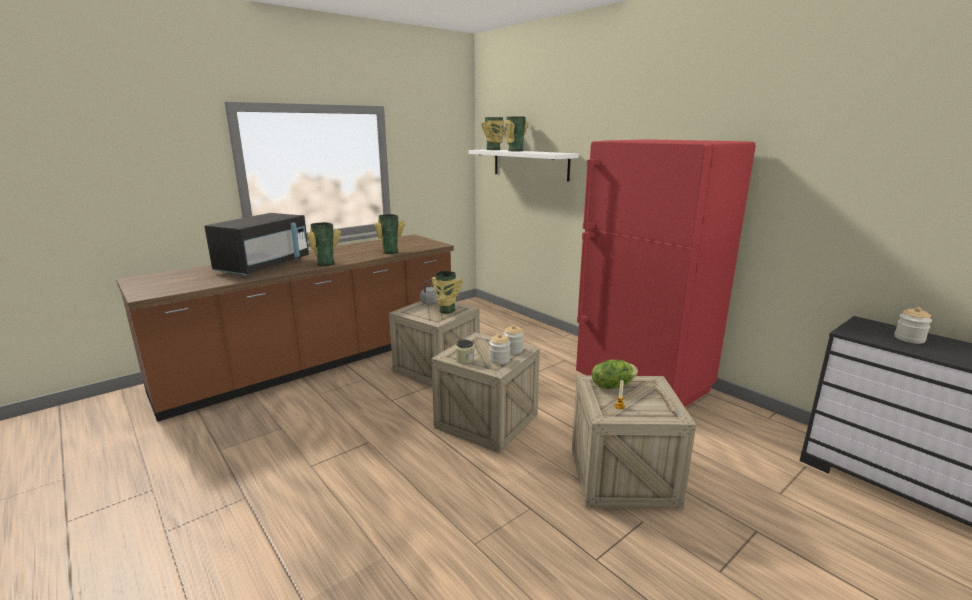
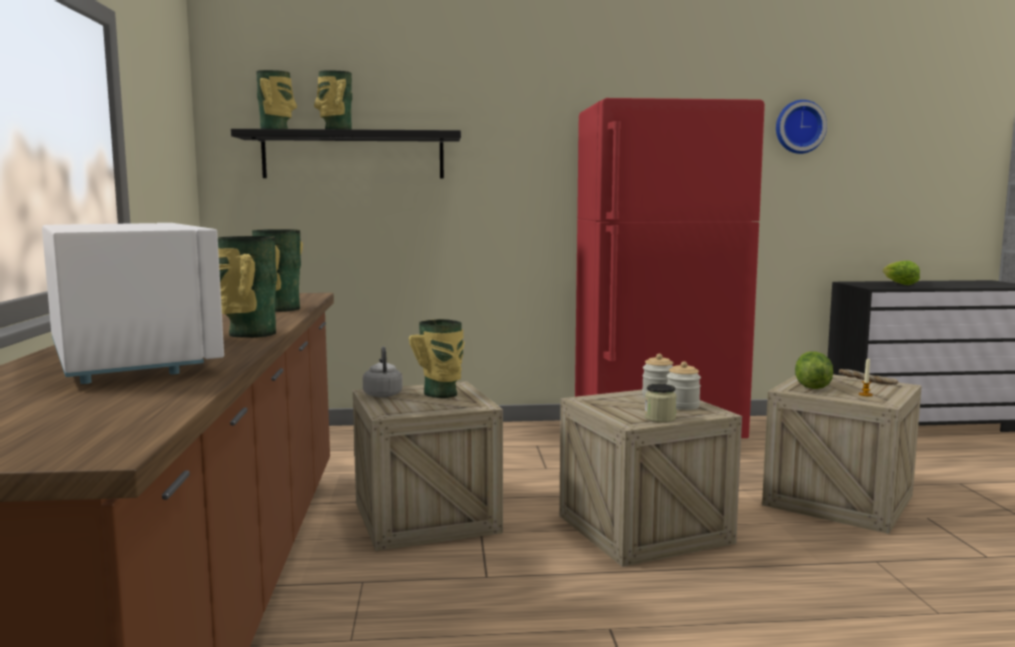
camera: 55 degrees left, 10 degrees down
(264, 266) = (133, 359): black microwave -> white microwave
(530, 164) = (353, 156): white shelf -> black shelf
(845, 156) = (799, 127): none -> wall clock
(909, 339) = (898, 284): jar -> lettuce

